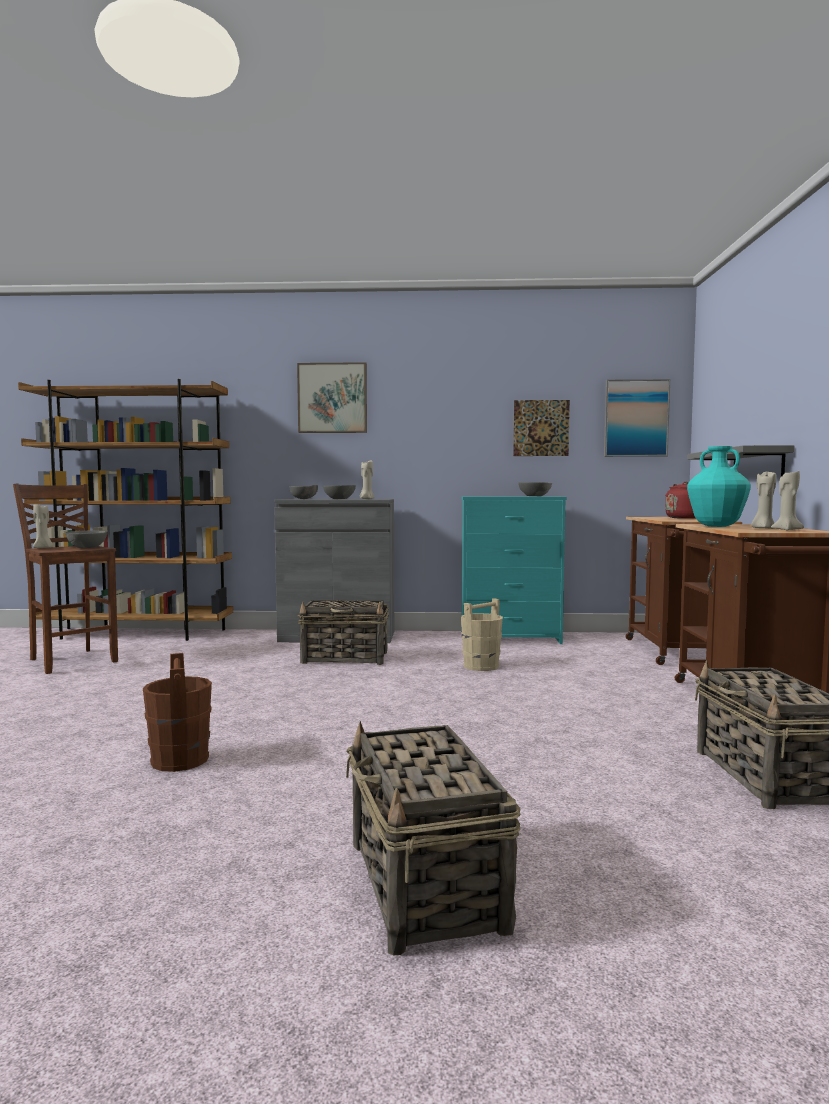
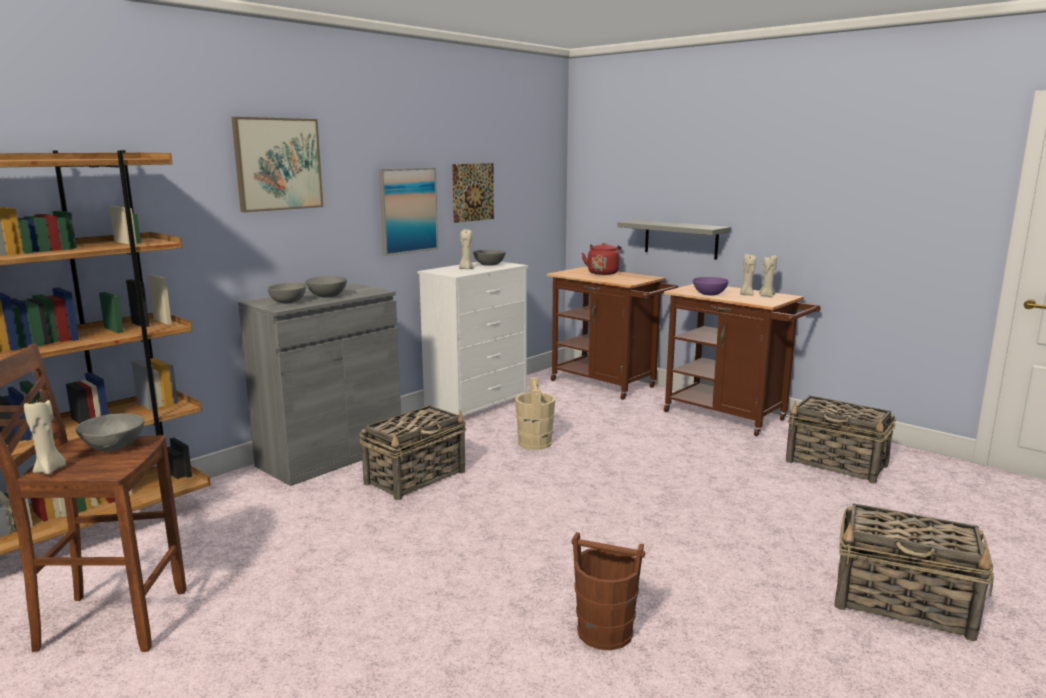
camera: 50 degrees left, 10 degrees up
(366, 499) = (361, 292): beige candle -> beige candle (466, 269)
(511, 638) = (477, 405): turquoise dresser -> white dresser
(636, 418) = (536, 179): picture -> picture (408, 210)
(716, 526) = (709, 294): turquoise vase -> purple bowl

